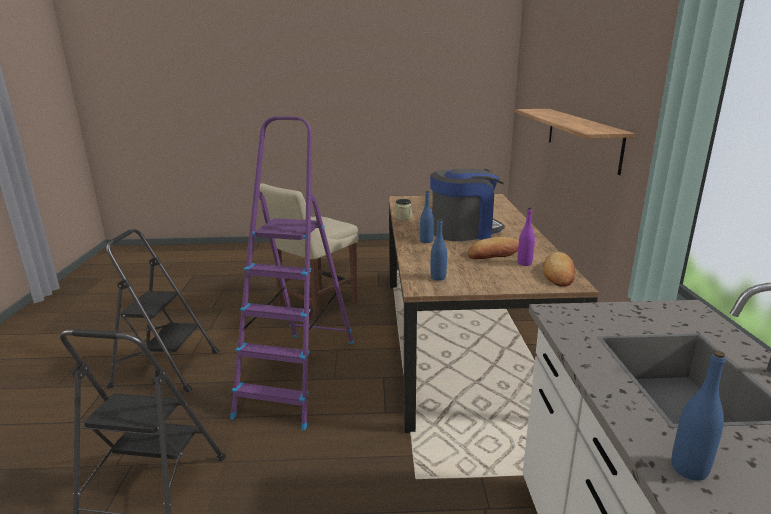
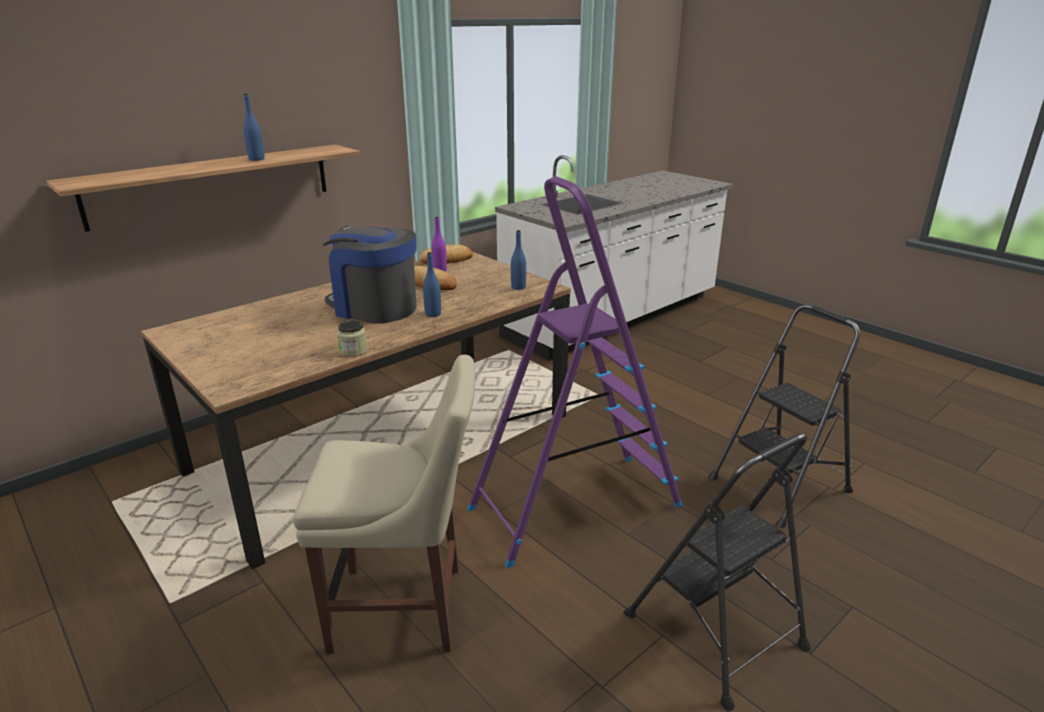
camera: 130 degrees left, 5 degrees up
(689, 469) = (642, 200): blue bottle -> blue bottle (256, 159)

